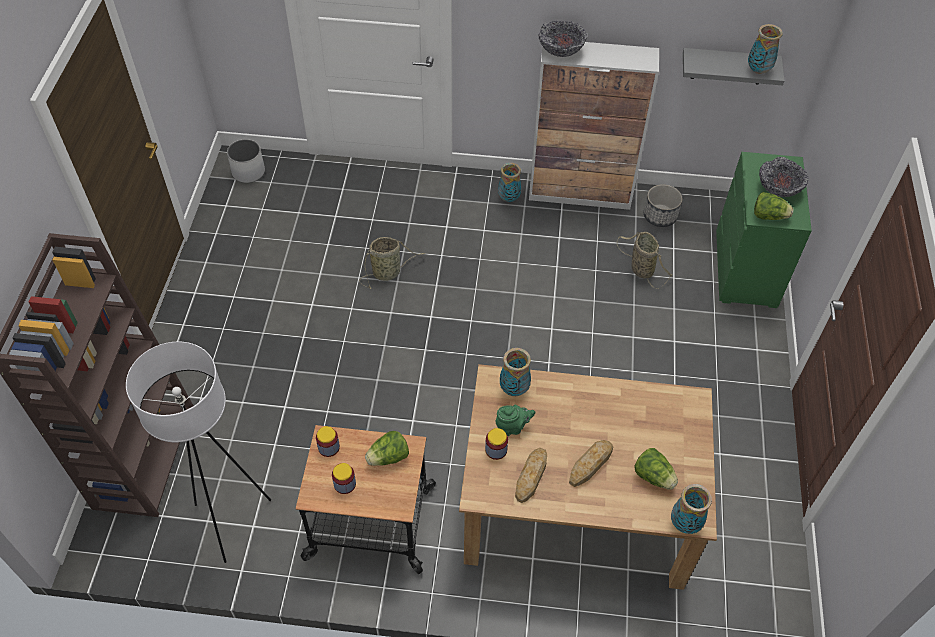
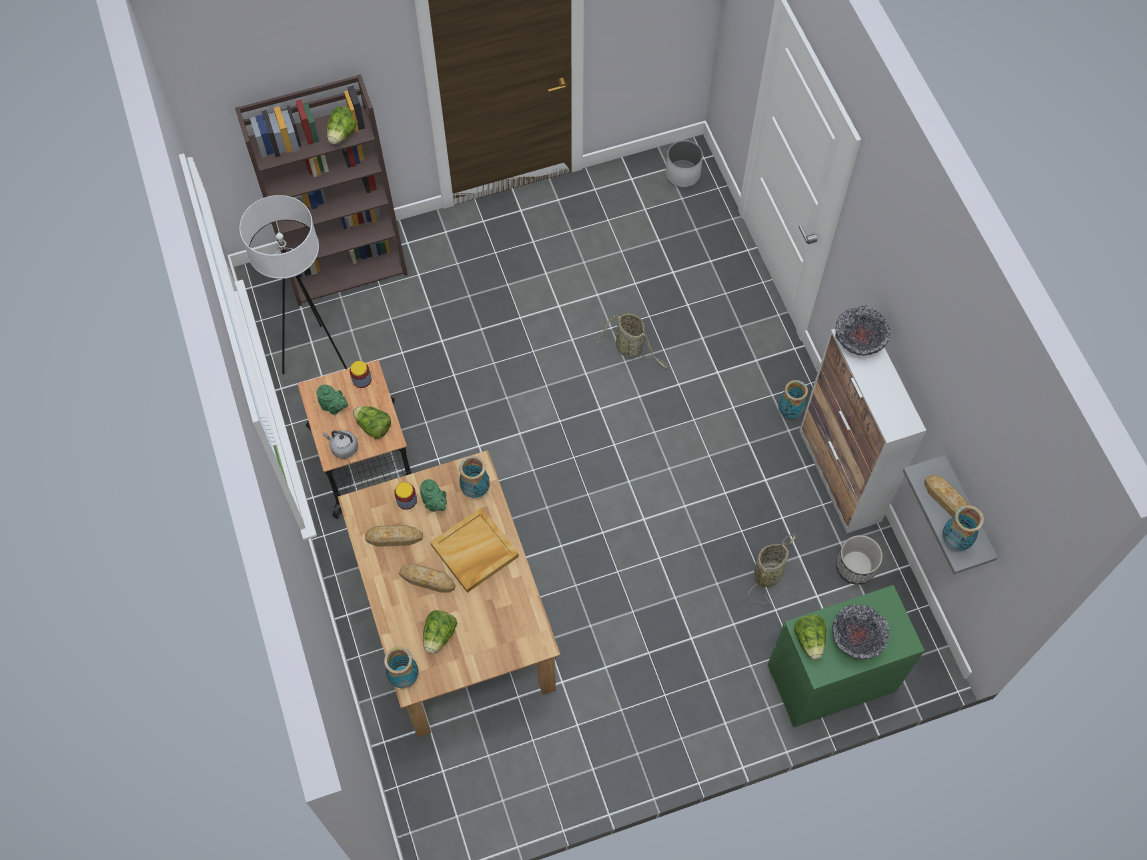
camera: 65 degrees right, 10 degrees up
(86, 298) = (343, 134): none -> lettuce
(345, 484) = (334, 407): jar -> green teapot
(396, 493) = (343, 448): none -> grey kettle
(579, 414) = (474, 552): none -> beige tray
(723, 61) = (947, 500): none -> bread

